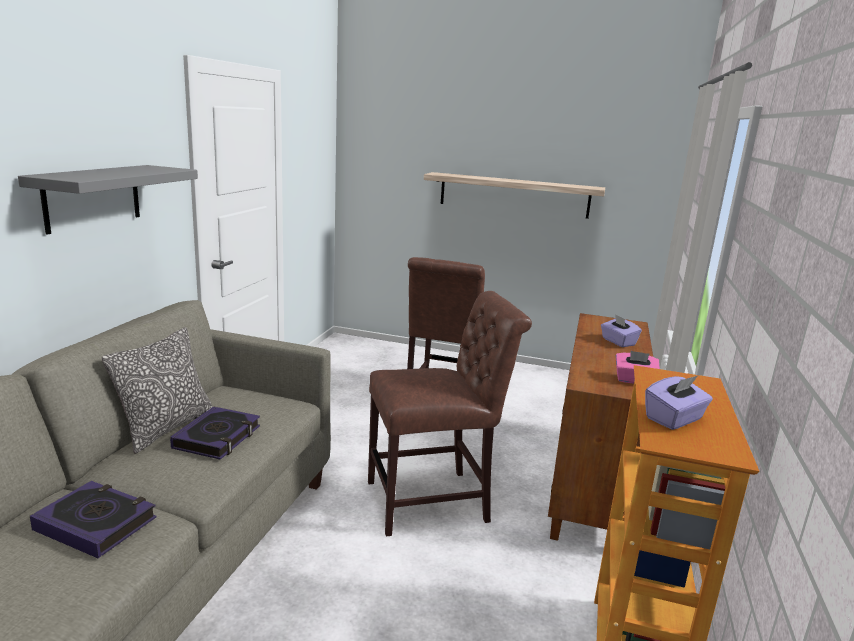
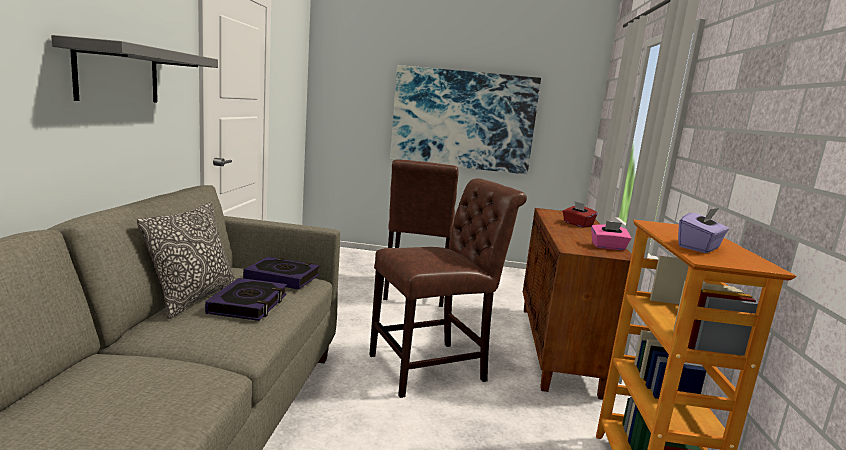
camera: 10 degrees left, 5 degrees down
(96, 524) = (148, 378): book -> book (282, 277)
(514, 195) = (463, 120): shelf -> picture
(618, 342) = (577, 224): purple tissue box -> red tissue box

